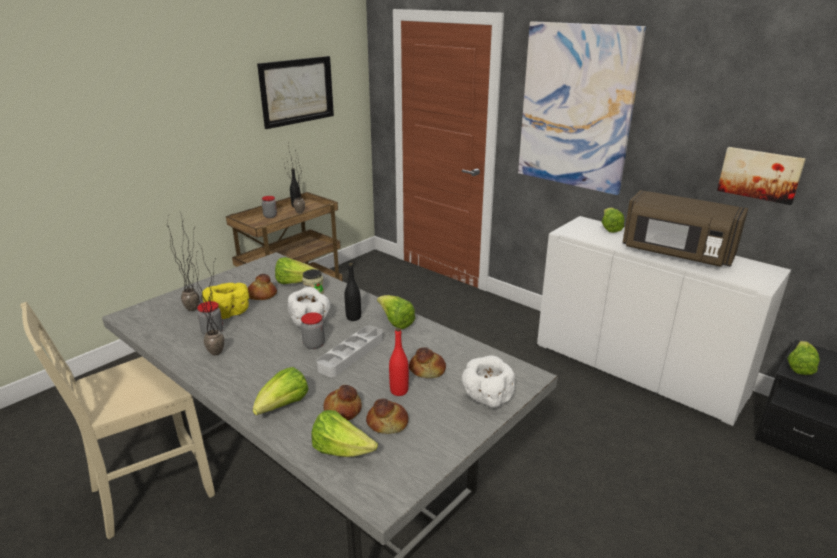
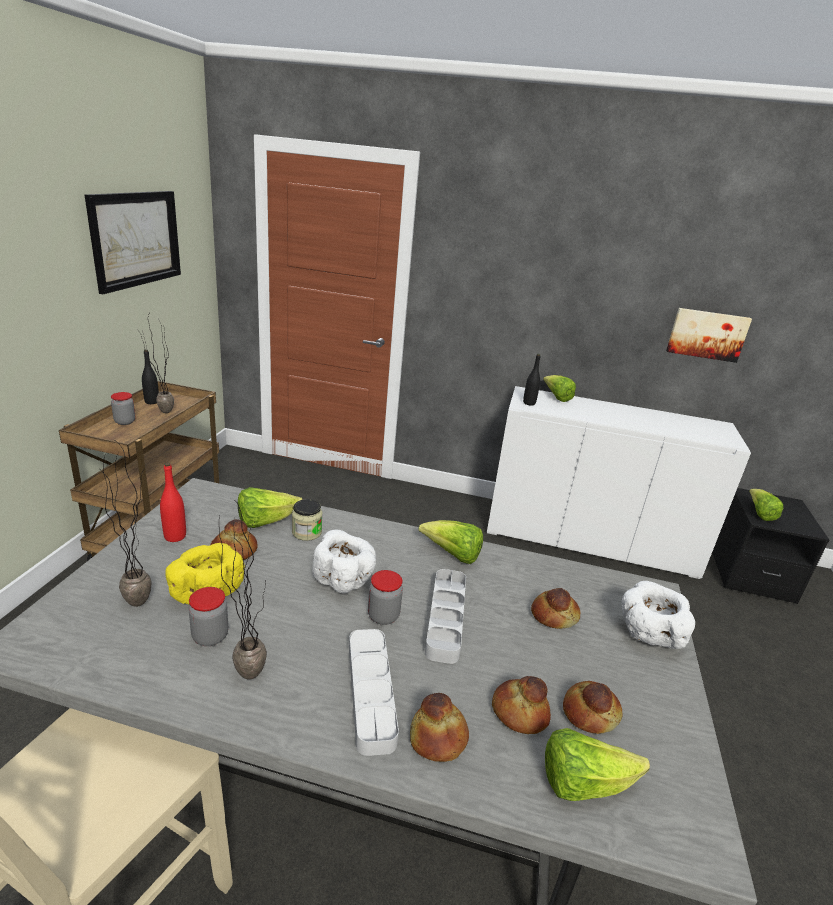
camera: 30 degrees left, 0 degrees up
(268, 377) = (371, 692): none -> grey tray
(283, 406) = (439, 738): lettuce -> bread
(353, 317) = (395, 560): black bottle -> black bottle (529, 403)
(399, 391) = (554, 657): red bottle -> red bottle (175, 536)
(576, 107) = (512, 266): picture -> none
(676, 253) = (638, 418): brown microwave -> none

